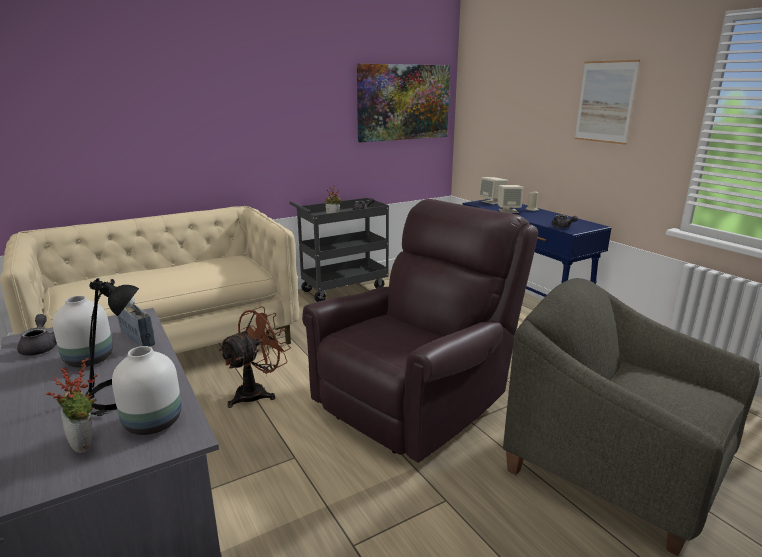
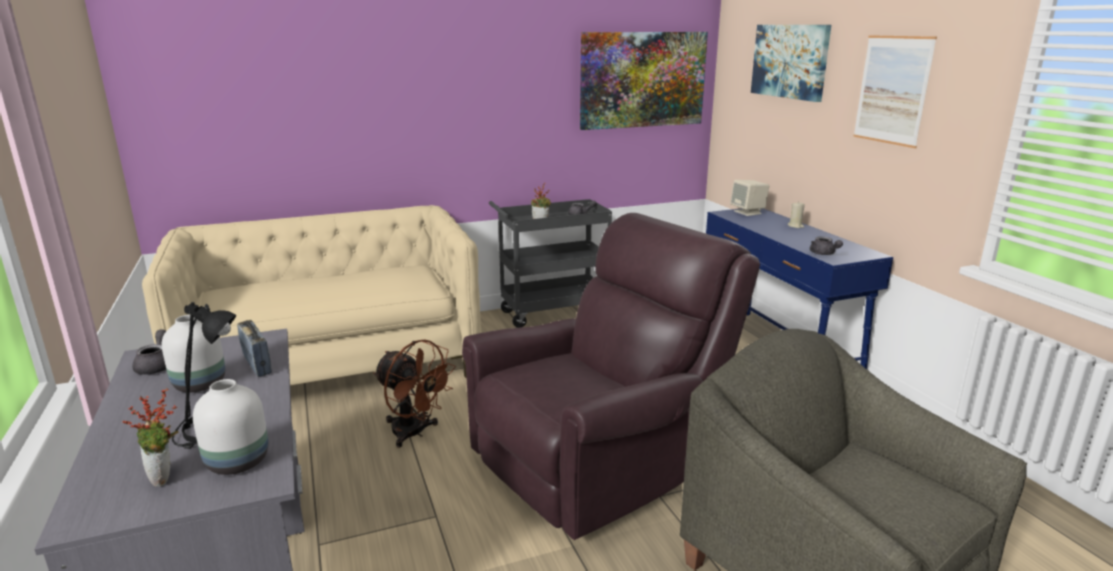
camera: 10 degrees right, 0 degrees up
(257, 392) = (415, 433): brown fan -> brown fan turned 75 degrees clockwise
(508, 211) = (762, 226): beige speaker -> none
(519, 85) = (790, 61): none -> picture

